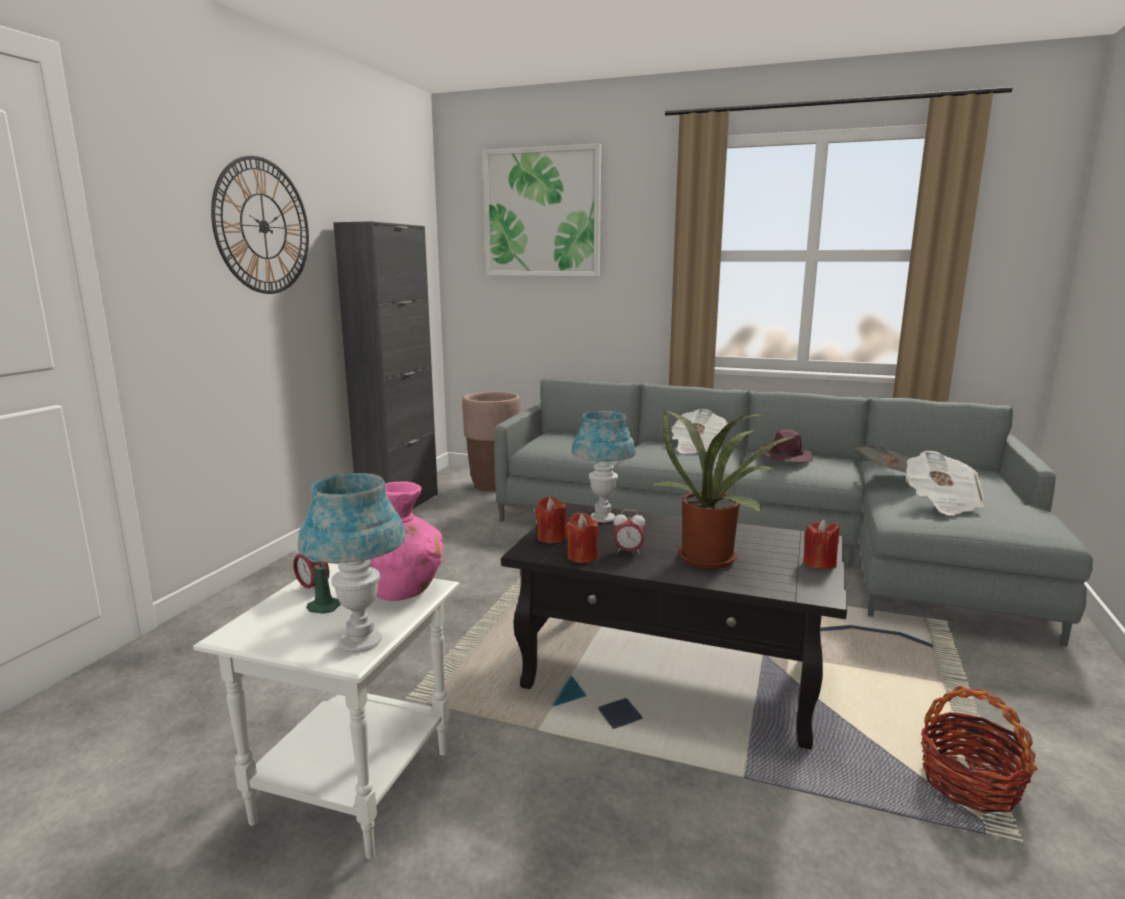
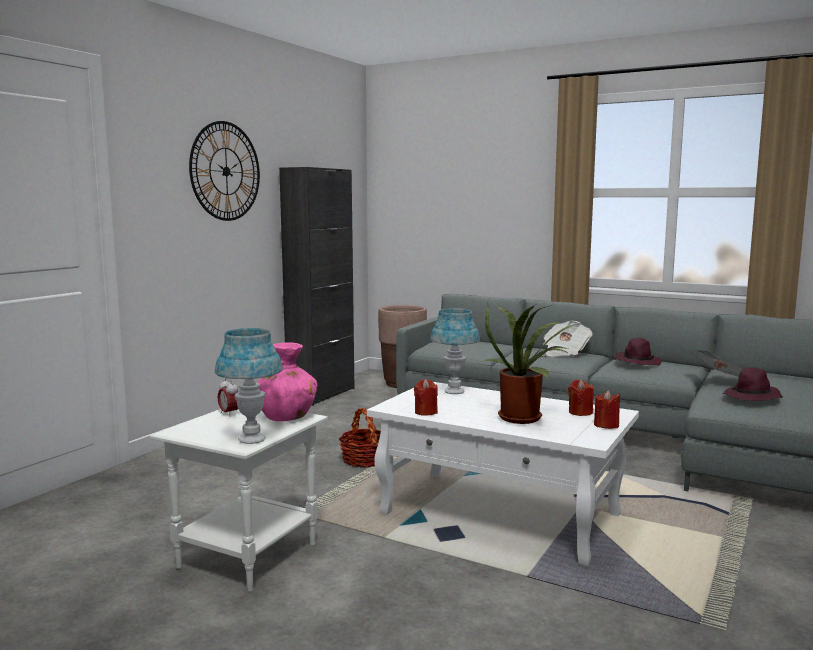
camera: 10 degrees right, 5 degrees down
(322, 608) = (232, 423): green candle -> none
(542, 213) = (449, 158): picture -> none
(551, 537) = (408, 400): red candle -> red candle (580, 412)
(628, 552) = (462, 411): alarm clock -> none
(674, 673) = (501, 514): black coffee table -> white coffee table
(941, 502) = (752, 397): newspaper -> purple hat
(969, 783) = (705, 596): basket -> basket (364, 460)

